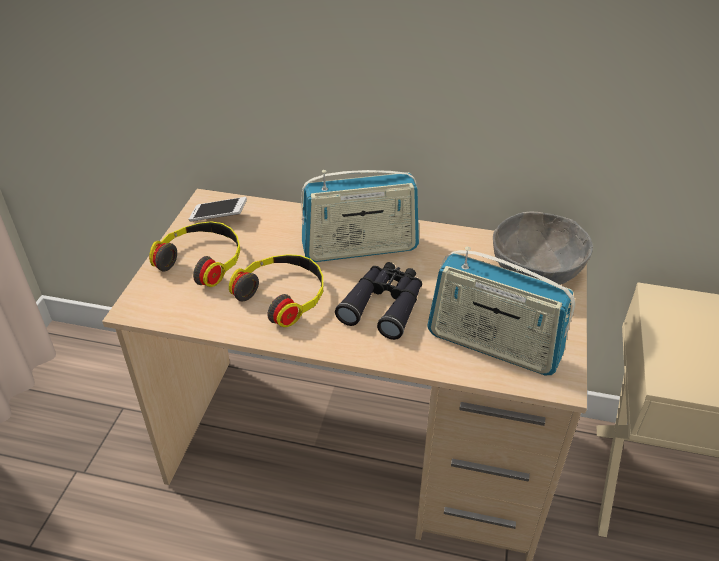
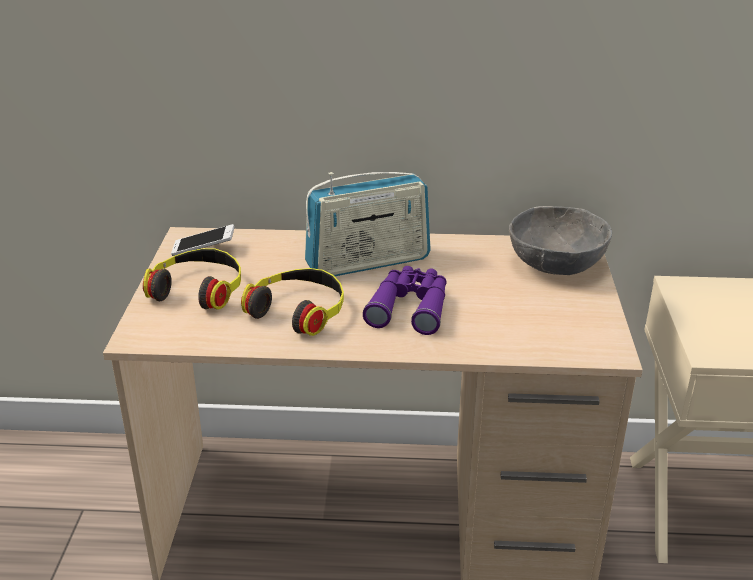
camera: 10 degrees left, 10 degrees down
(384, 305) = (410, 307): black binoculars -> purple binoculars
(493, 345) = (533, 329): radio -> none

